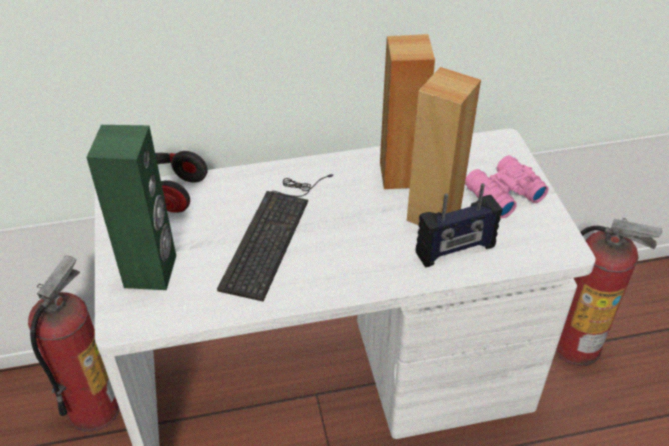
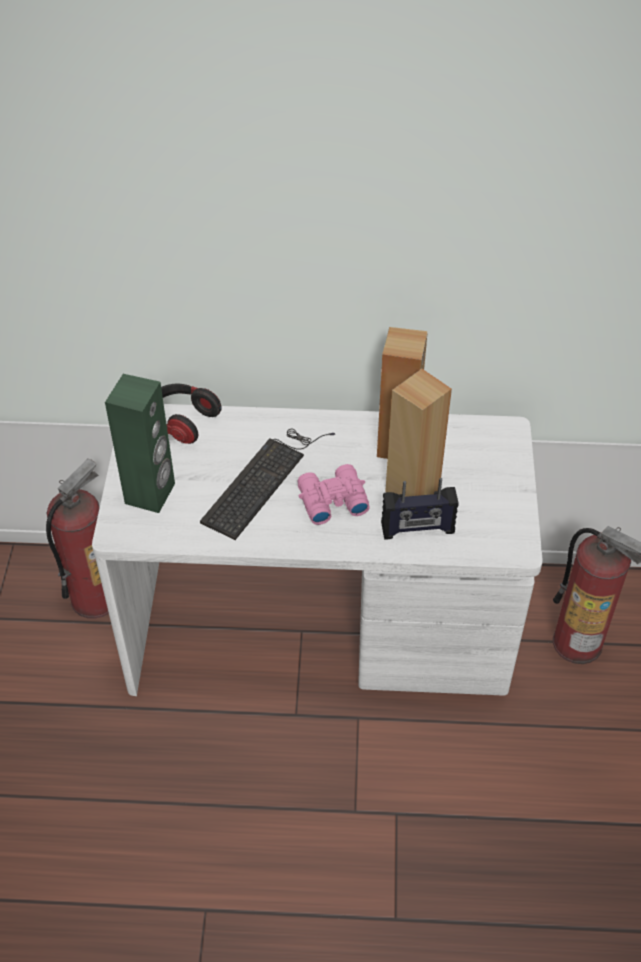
camera: 15 degrees right, 5 degrees up
(502, 194) = (484, 484): pink binoculars -> pink binoculars (331, 500)

